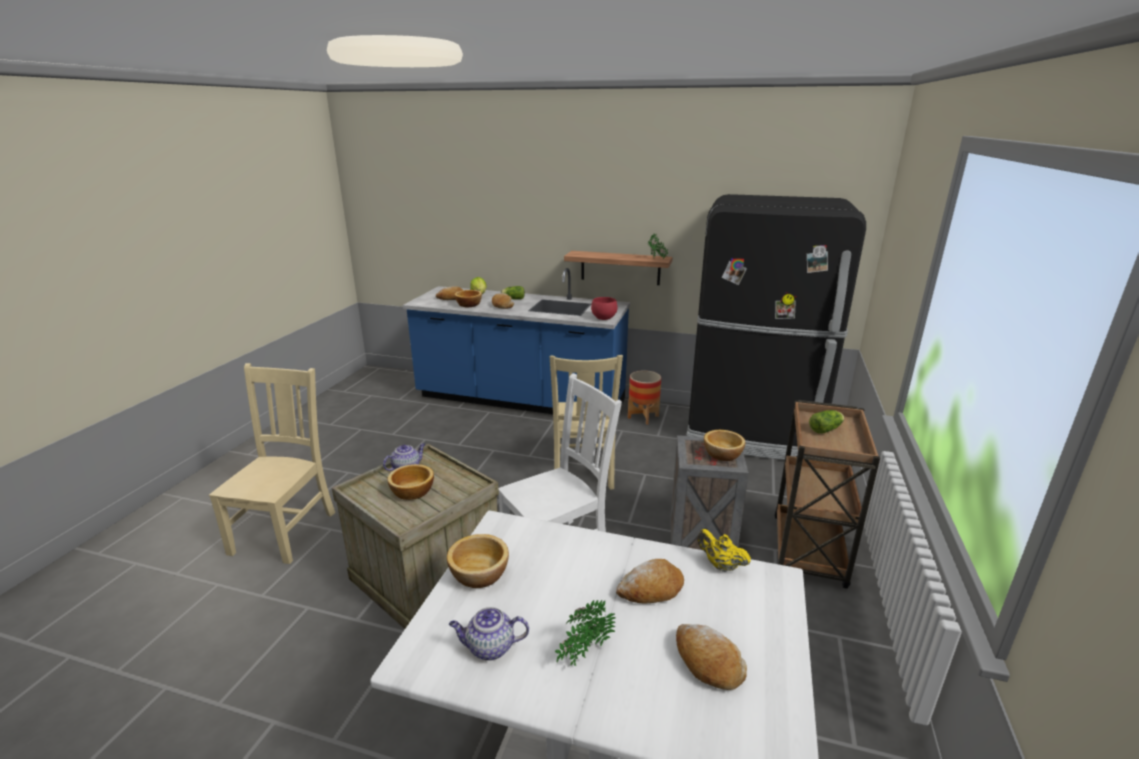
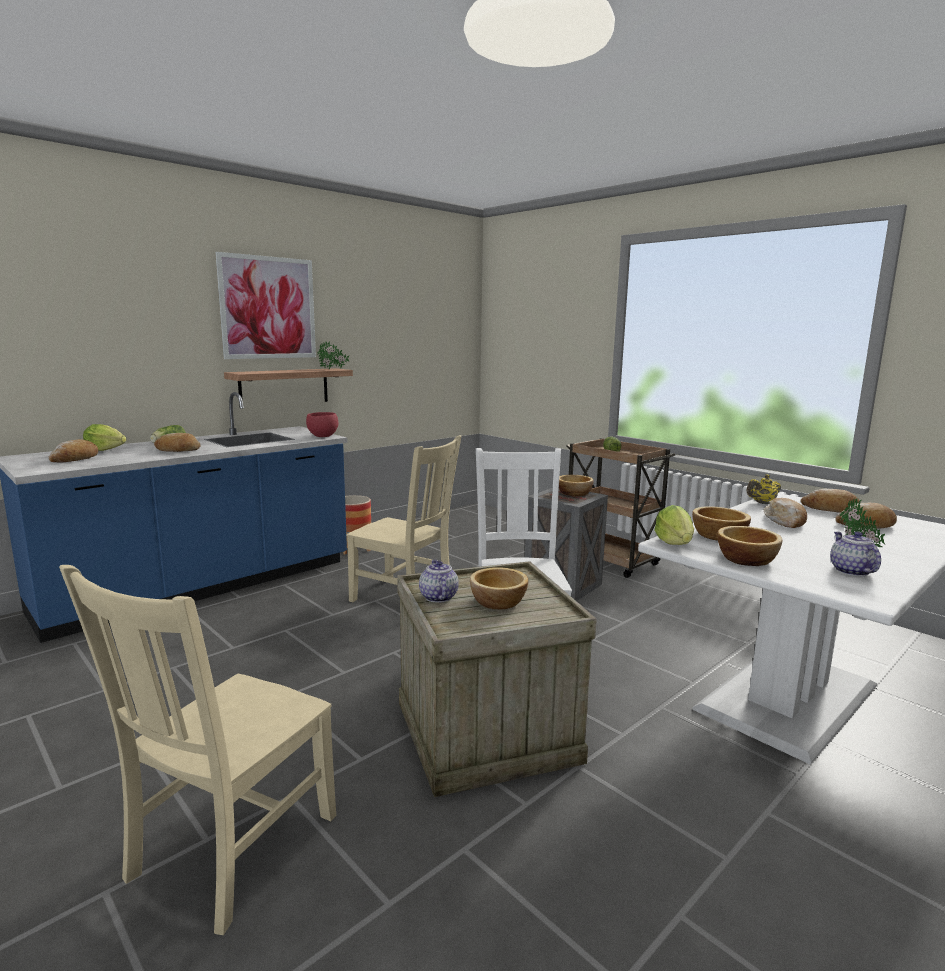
camera: 60 degrees left, 10 degrees down
(286, 530) = (229, 850): beige chair -> beige chair turned 105 degrees counterclockwise
(468, 304) = (128, 457): bowl -> bowl (717, 536)
(489, 648) = (850, 571): teapot -> teapot turned 150 degrees clockwise
(497, 528) = (674, 544): none -> lettuce
(612, 201) = (268, 308): none -> picture
(753, 434) = (449, 526): black fridge -> none
(762, 627) = (831, 509): none -> bread

